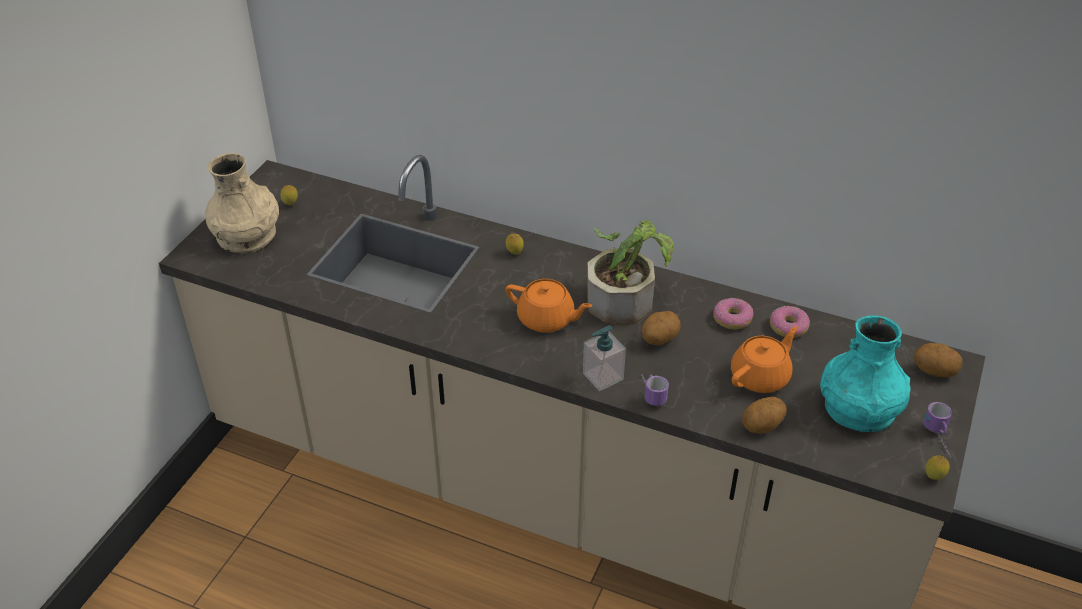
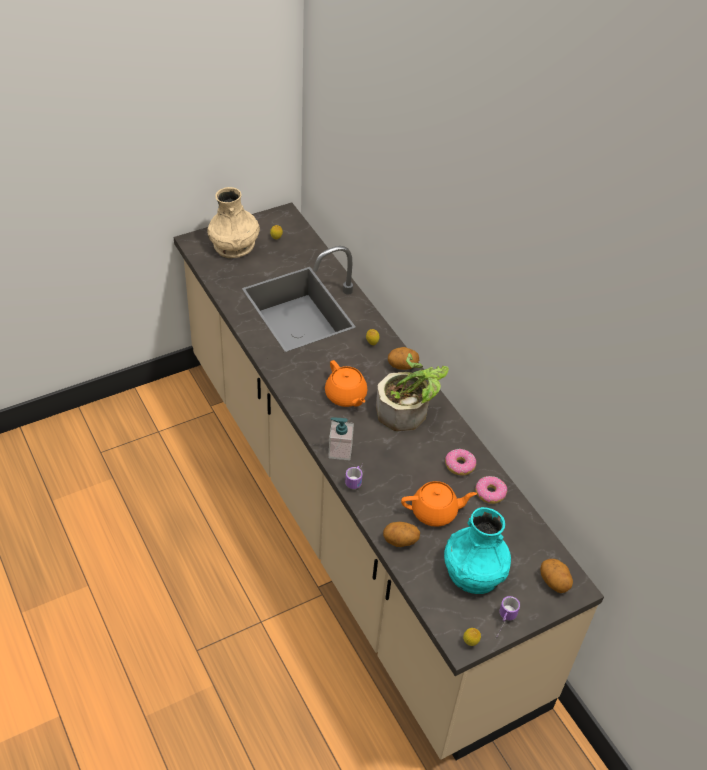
camera: 35 degrees right, 5 degrees up
(659, 339) = (399, 449): potato -> potato (402, 366)

